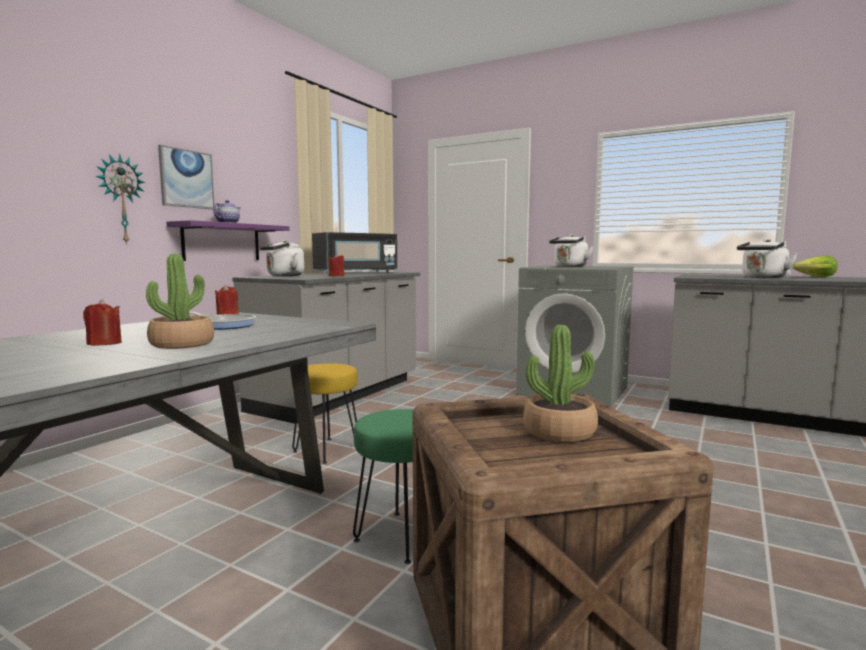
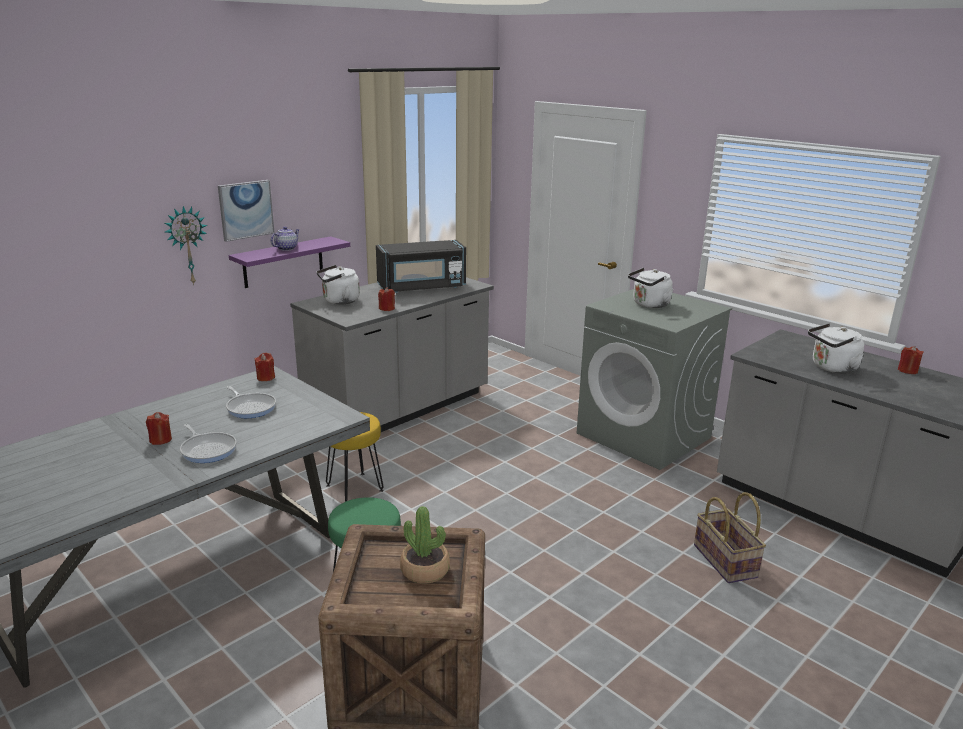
camera: 15 degrees right, 15 degrees up
(182, 344) = (208, 449): potted plant -> frying pan
(742, 457) = (726, 561): none -> basket
(816, 277) = (907, 370): lettuce -> red candle

